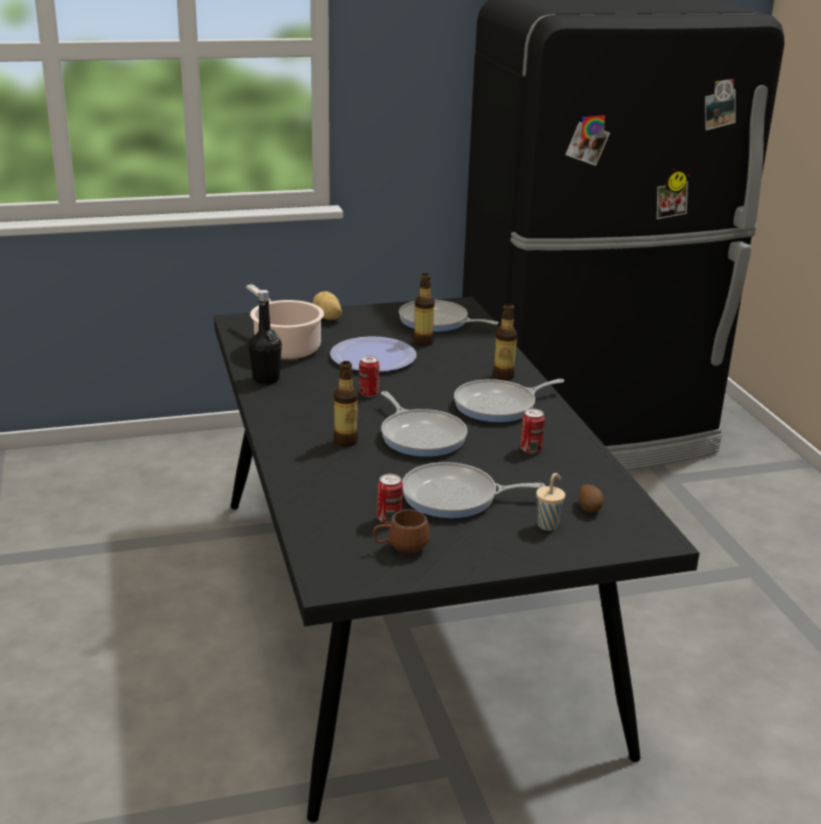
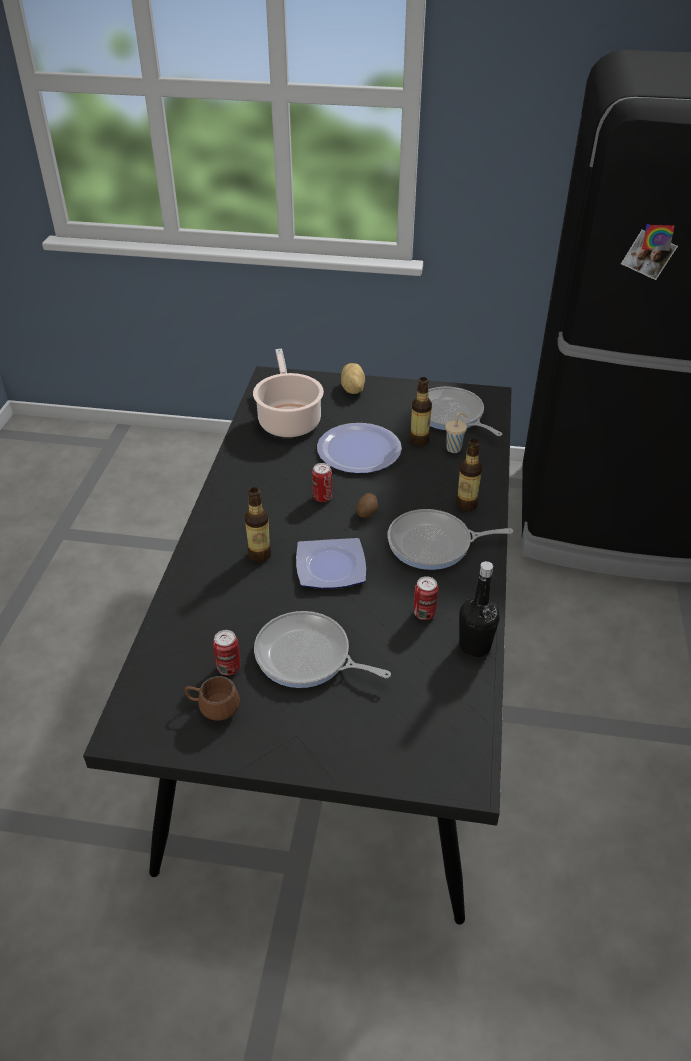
camera: 25 degrees right, 15 degrees up
(266, 379) = (245, 457): black bottle -> black bottle (474, 646)
(421, 436) = (332, 566): frying pan -> plate
(548, 525) = (370, 723): beige cup -> beige cup (454, 448)
(590, 507) = (428, 712): potato -> potato (367, 512)

